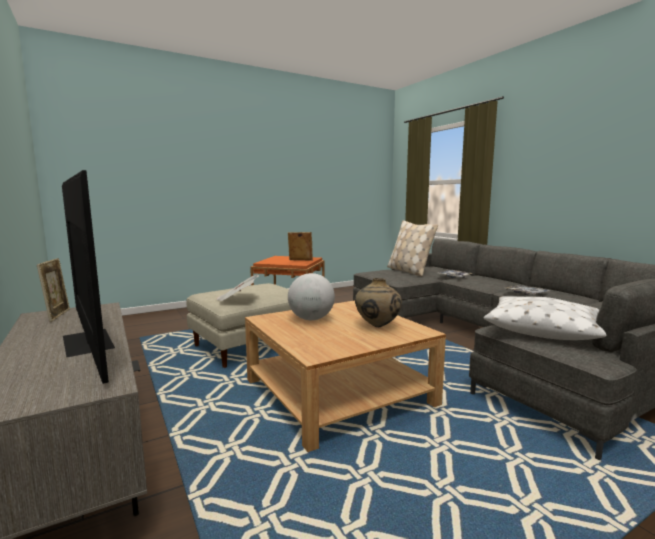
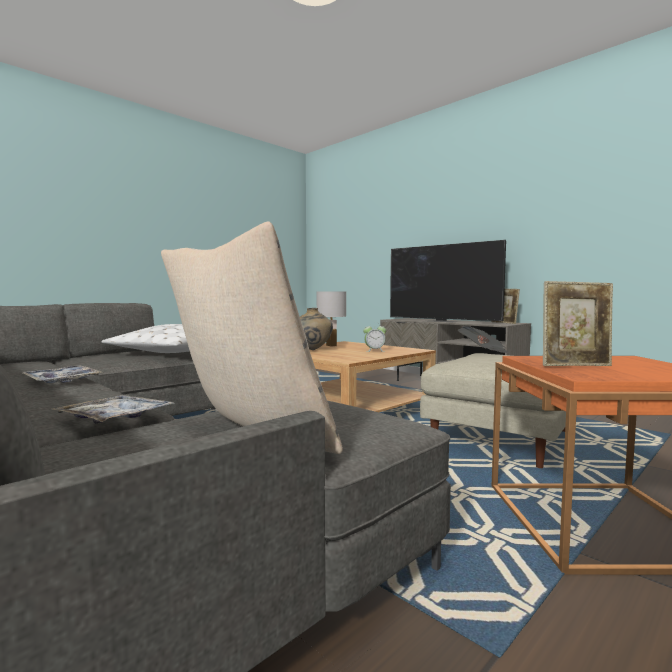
camera: 165 degrees right, 5 degrees down
(311, 319) = (374, 351): globe -> alarm clock
(346, 340) = (331, 345): none -> white table lamp

